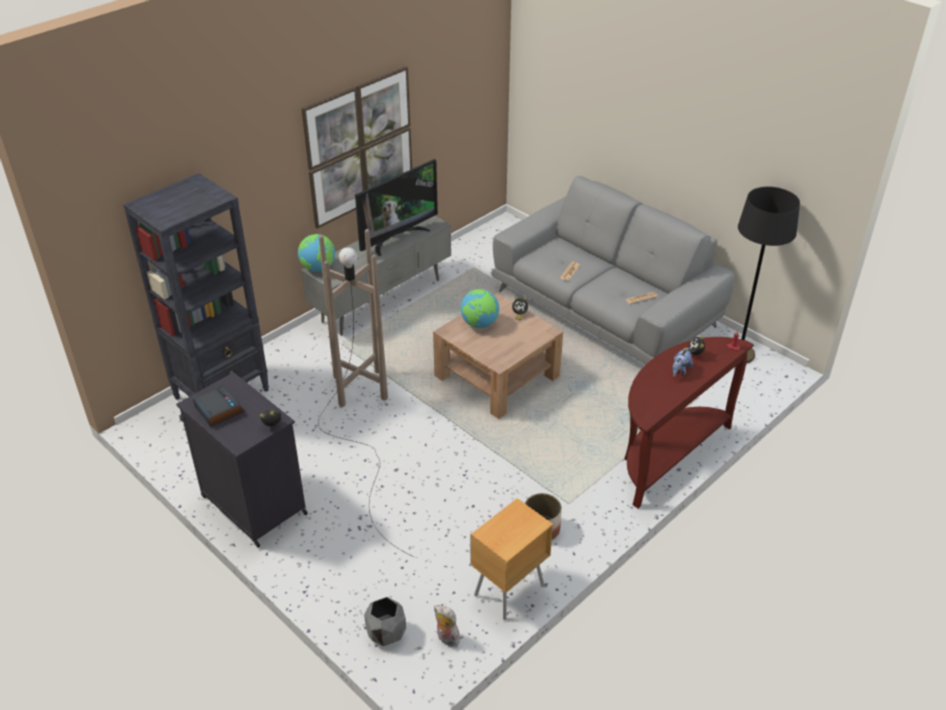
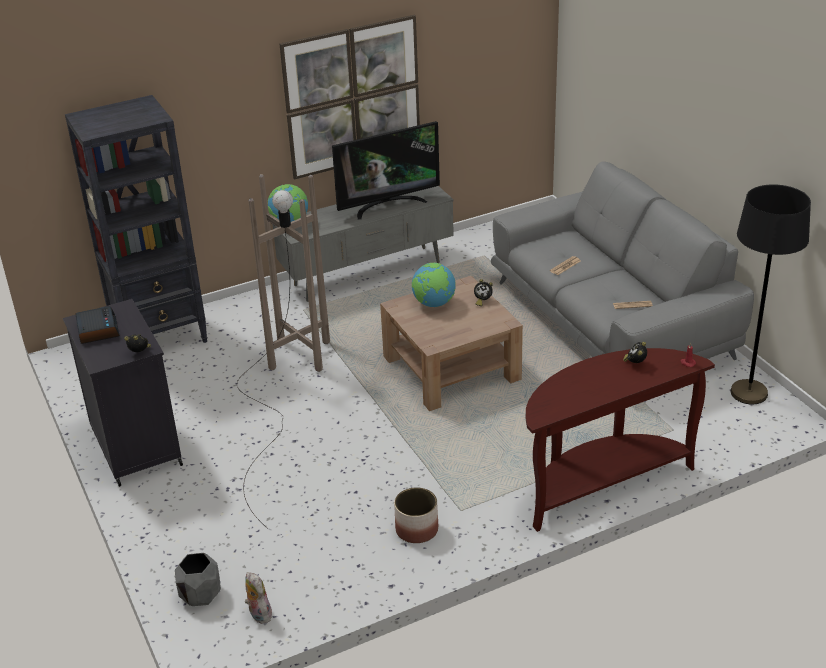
camera: 20 degrees right, 5 degrees down
(507, 591) = (347, 583): brown nightstand -> none
(680, 371) = (608, 377): plush toy -> none

